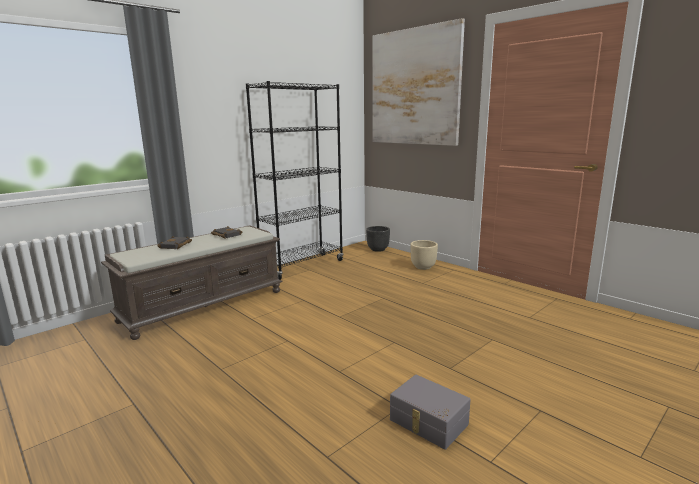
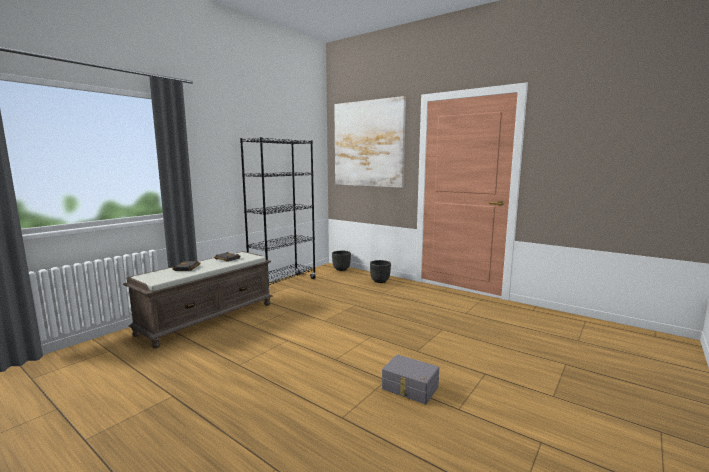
camera: 10 degrees left, 5 degrees down
(423, 267) = (380, 281): beige planter -> black planter

